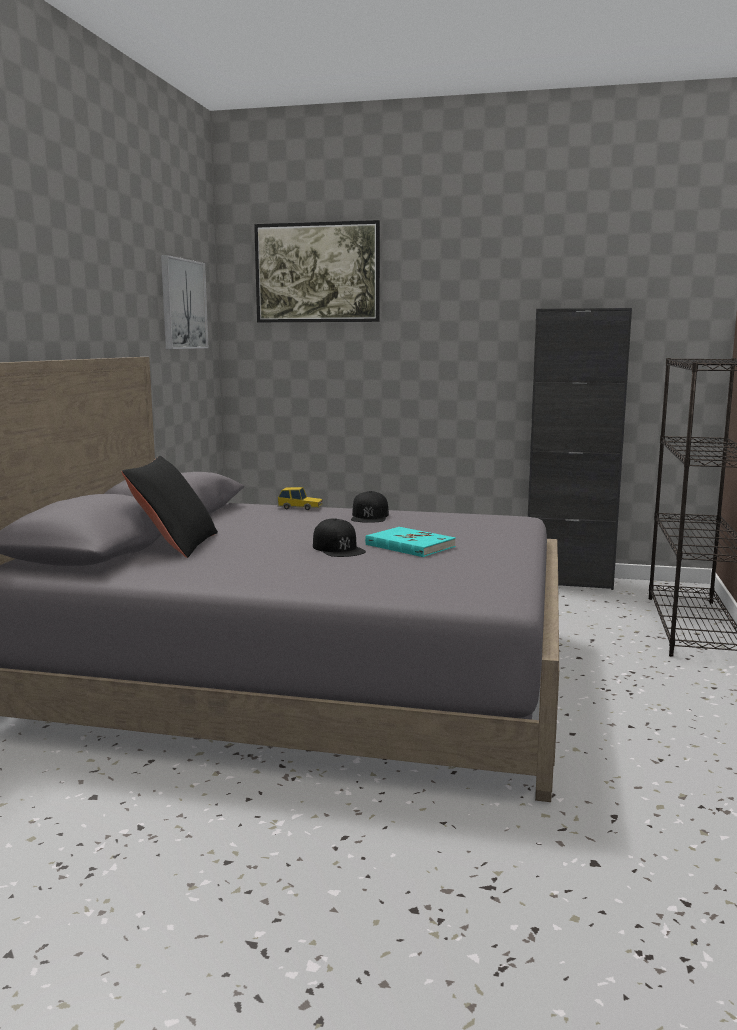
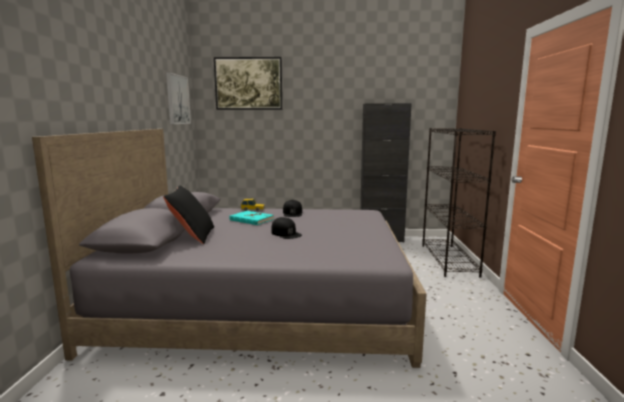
camera: 10 degrees left, 0 degrees up
(409, 546) = (323, 230): turquoise book -> turquoise book (251, 220)

